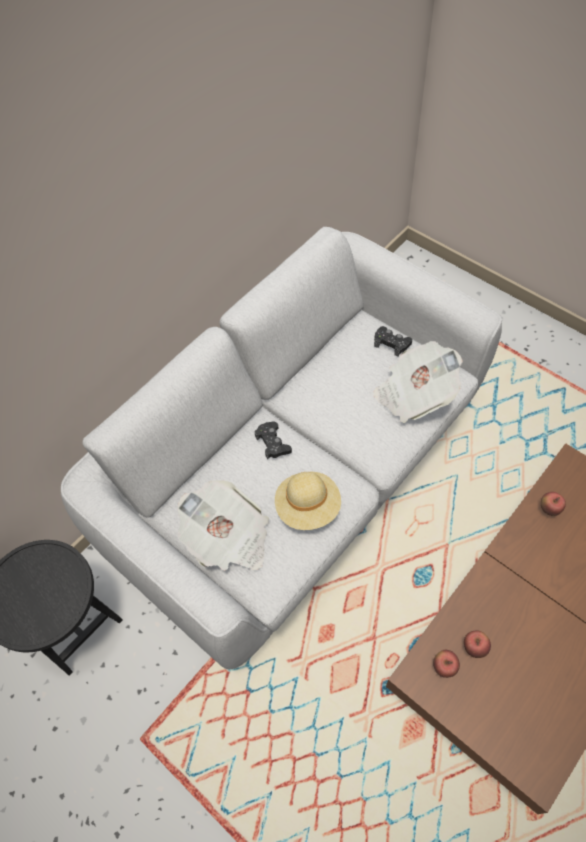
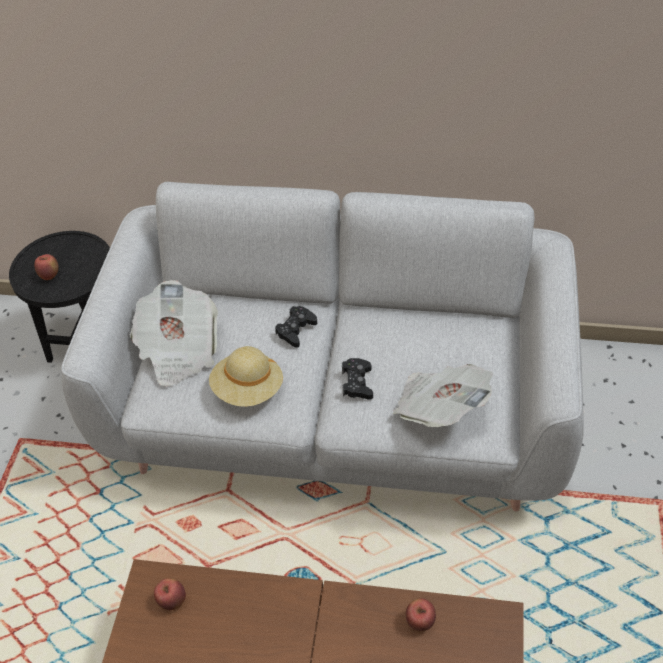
camera: 55 degrees right, 10 degrees down
(391, 343) = (488, 360): black game controller -> black game controller (357, 383)
(474, 647) = (208, 620): apple -> apple (50, 275)

